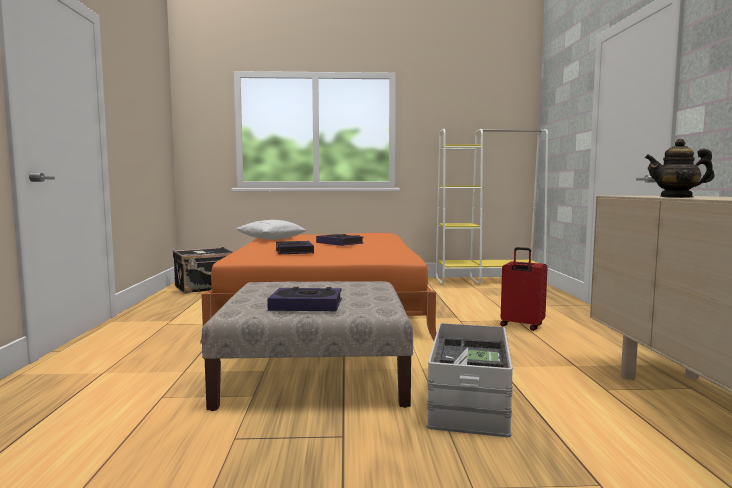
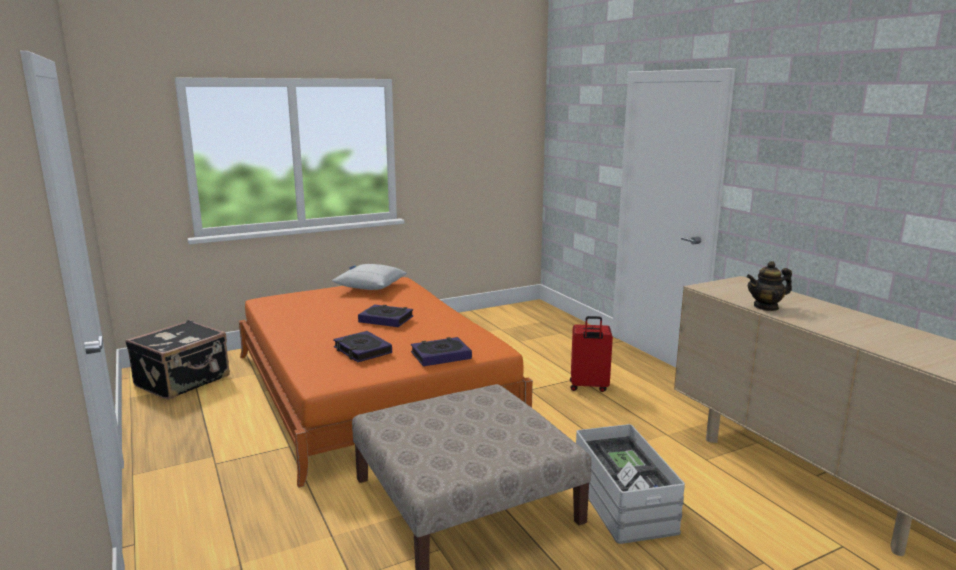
camera: 25 degrees left, 10 degrees up
(271, 239) = (282, 315): grey pillow -> grey pillow (370, 287)
(306, 305) = (484, 452): book -> book (440, 355)
(489, 281) = (504, 314): yellow clothes rack -> none

